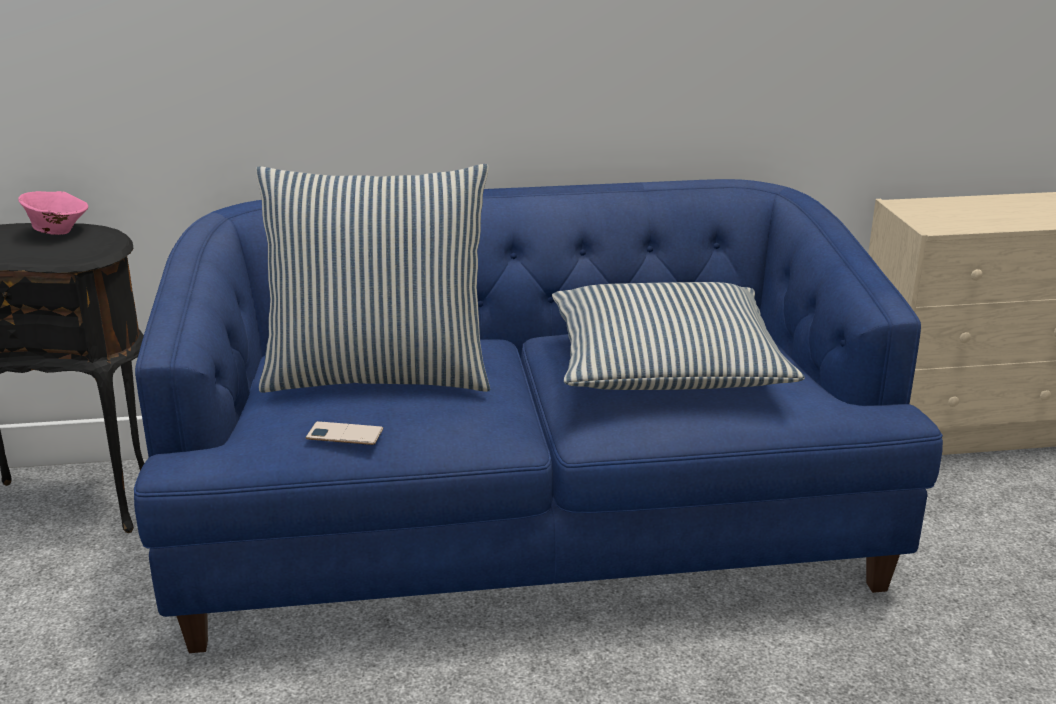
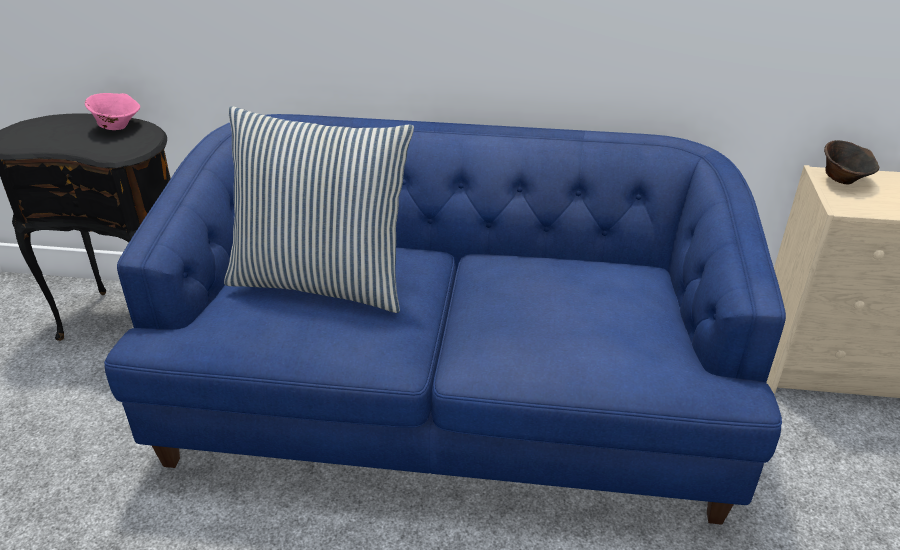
camera: 15 degrees right, 10 degrees up
(344, 434) = (266, 339): phone -> none
(665, 364) = (556, 307): pillow -> none
(921, 206) = (843, 179): none -> brown bowl

